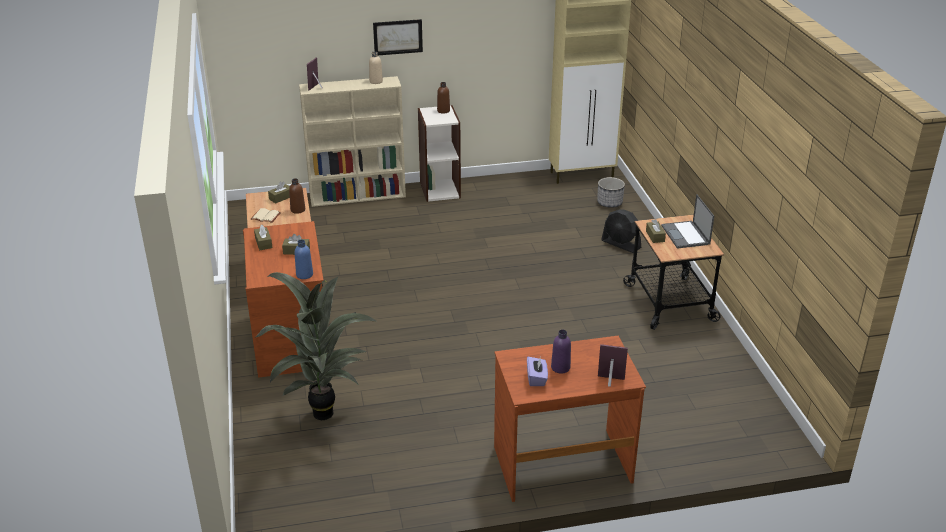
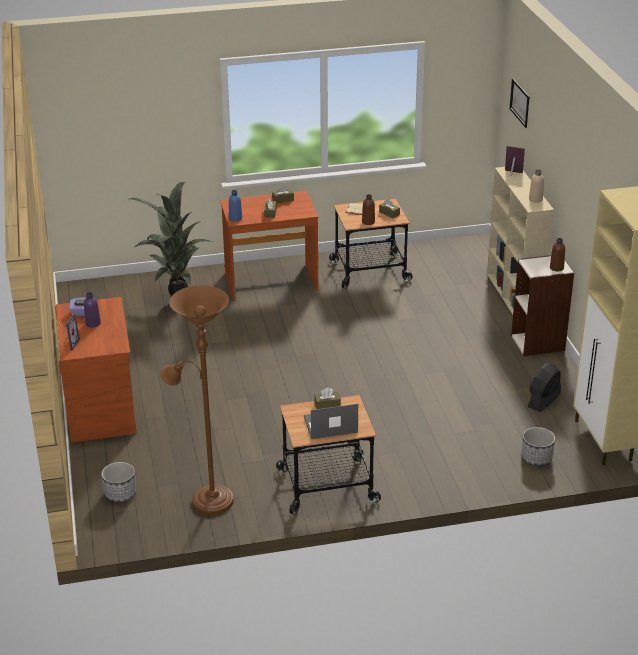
camera: 90 degrees right, 0 degrees up
(398, 37) = (563, 173): picture -> picture (520, 102)
(621, 244) = (442, 460): black fan -> black fan (544, 400)
(707, 372) = (208, 499): none -> brown floor lamp
(716, 433) = (120, 494): none -> planter

